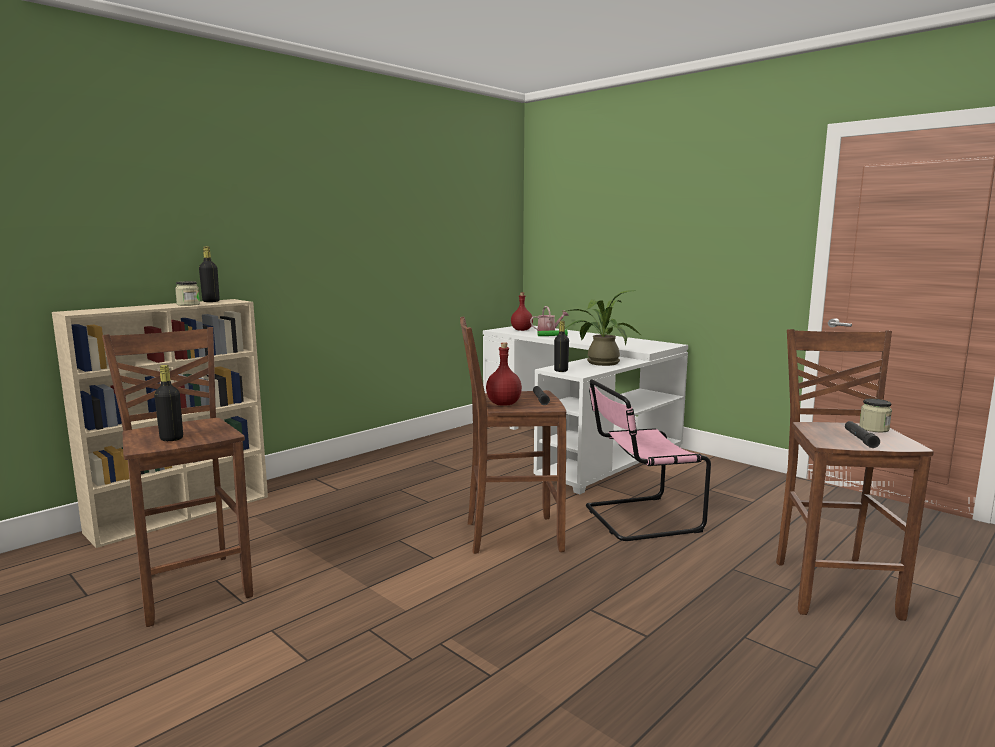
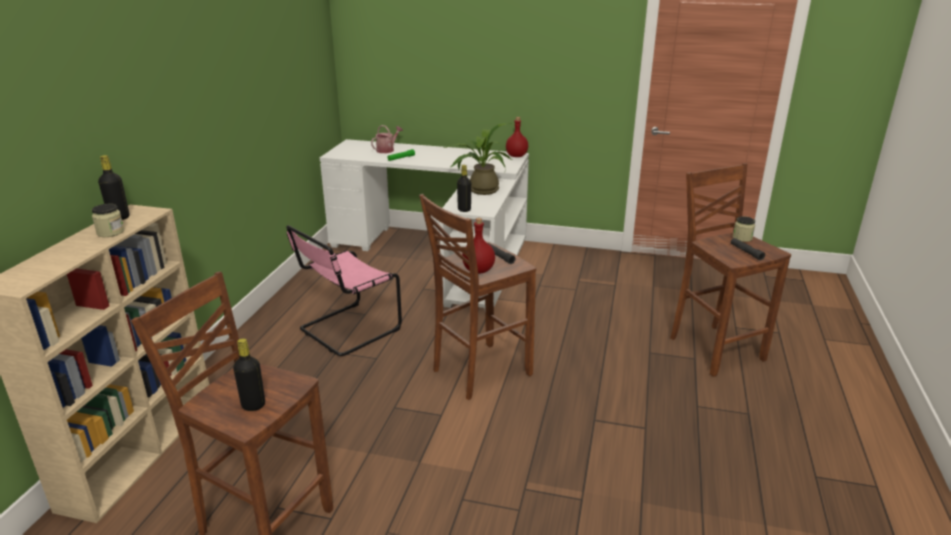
camera: 30 degrees left, 15 degrees up
(522, 330) = (358, 151): red bottle -> red bottle (517, 156)
(638, 519) = (554, 325): pink chair -> pink chair (346, 330)

